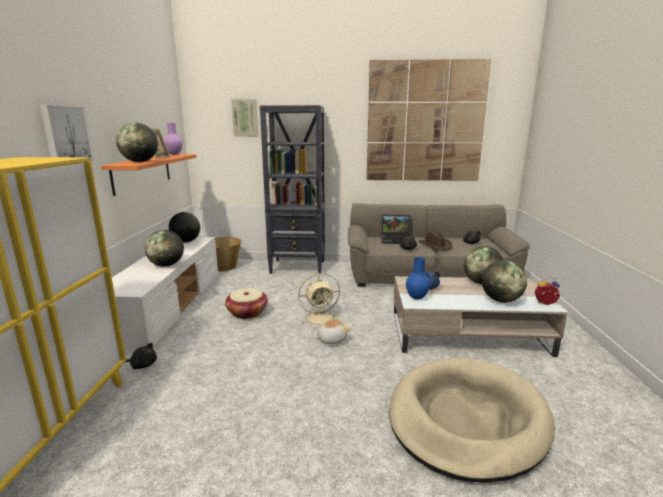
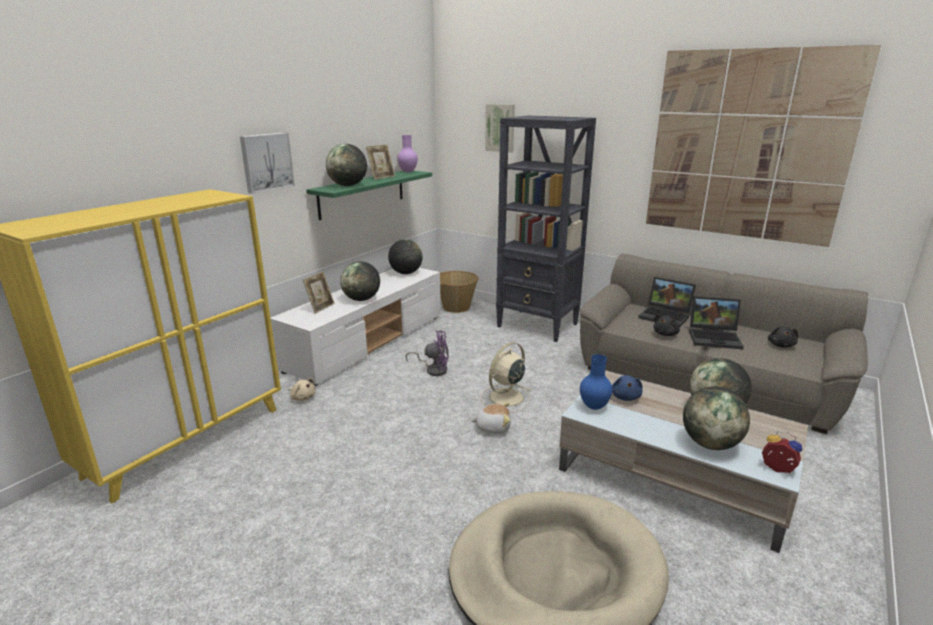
camera: 30 degrees right, 5 degrees up
(132, 278) = (320, 307): none -> picture frame
(142, 172) = (362, 193): orange shelf -> green shelf
(143, 365) = (303, 398): black plush toy -> beige plush toy
(247, 312) = (434, 369): basket -> purple fan
(321, 318) = (505, 398): beige fan -> beige fan turned 120 degrees clockwise
(435, 245) = (715, 338): brown hat -> laptop

